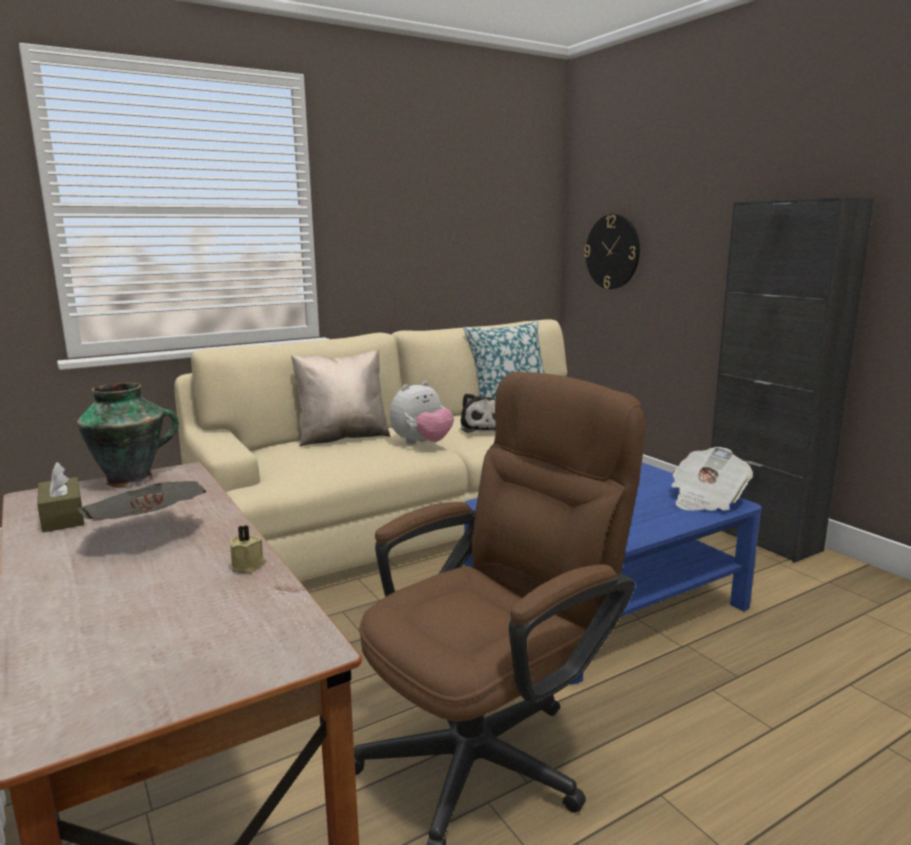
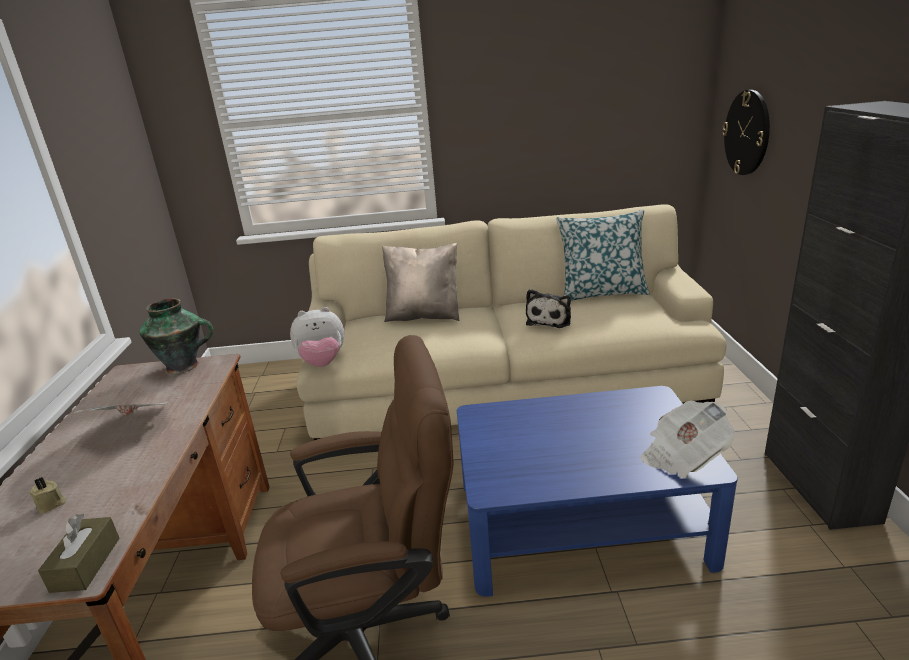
camera: 30 degrees right, 10 degrees up
(63, 517) = (115, 397): brown tissue box -> brown tissue box (86, 564)
(249, 566) = (145, 478): beige candle -> beige candle (51, 504)
(422, 443) = (479, 332): plush toy -> plush toy (322, 363)

